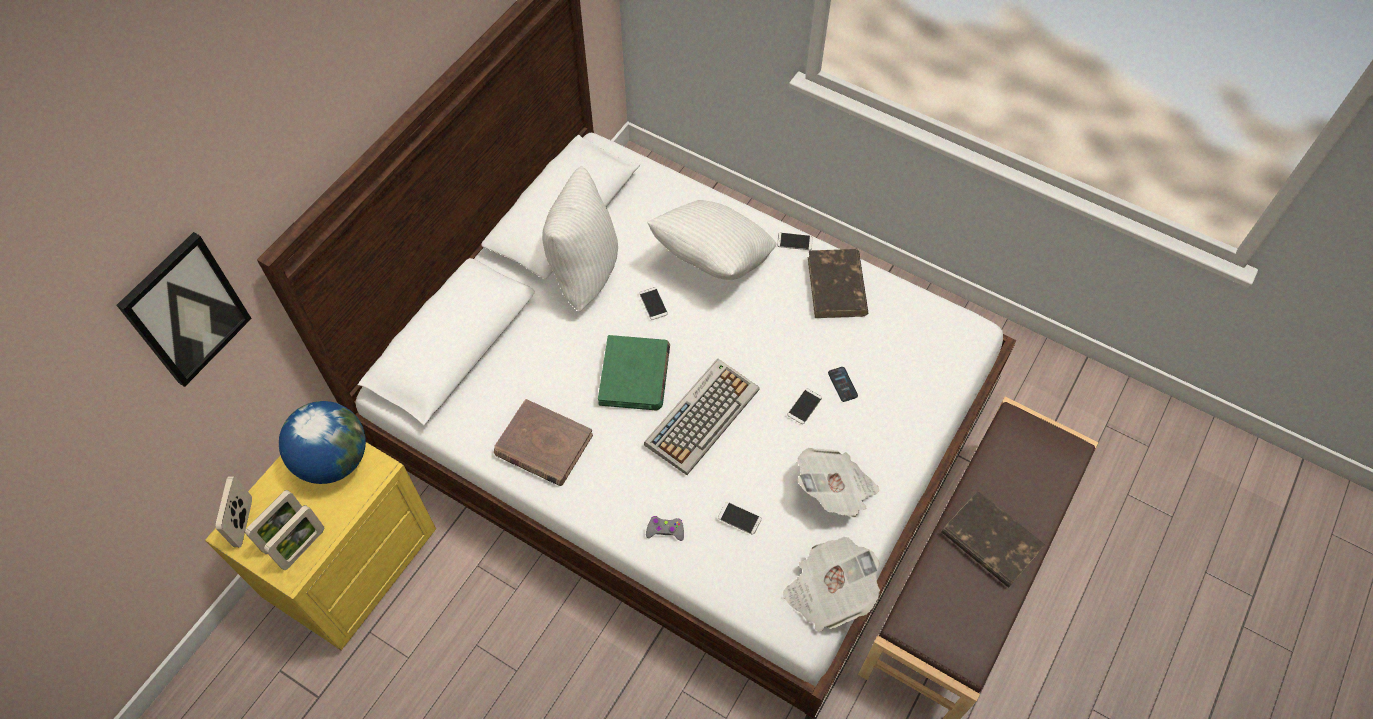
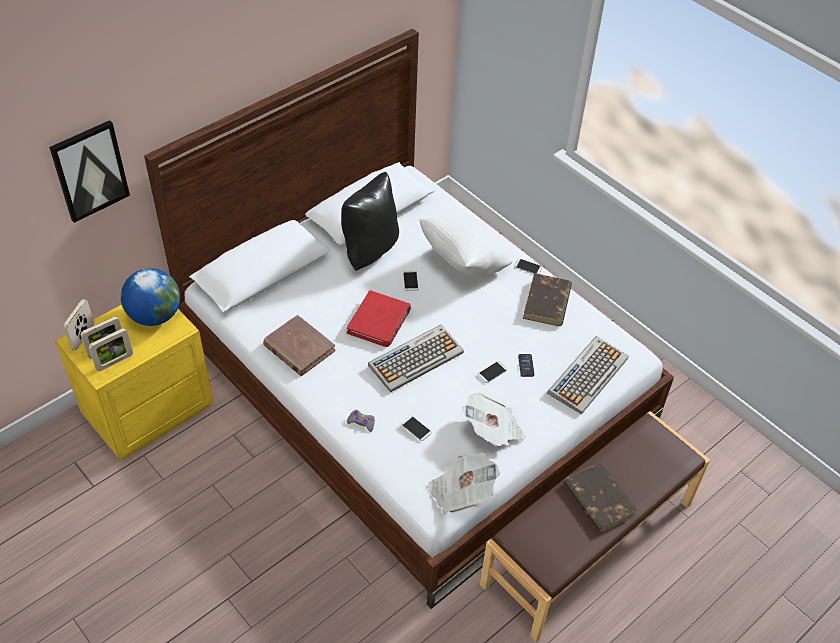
camera: 15 degrees right, 10 degrees down
(583, 272) = (369, 249): white pillow -> black pillow
(635, 375) = (379, 321): green book -> red book
(923, 375) = (588, 375): none -> keyboard

